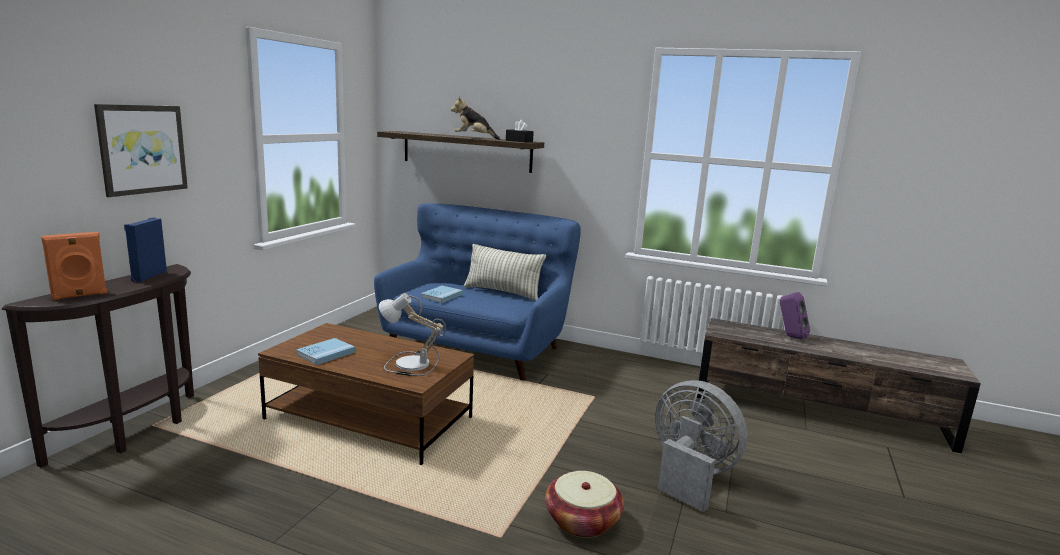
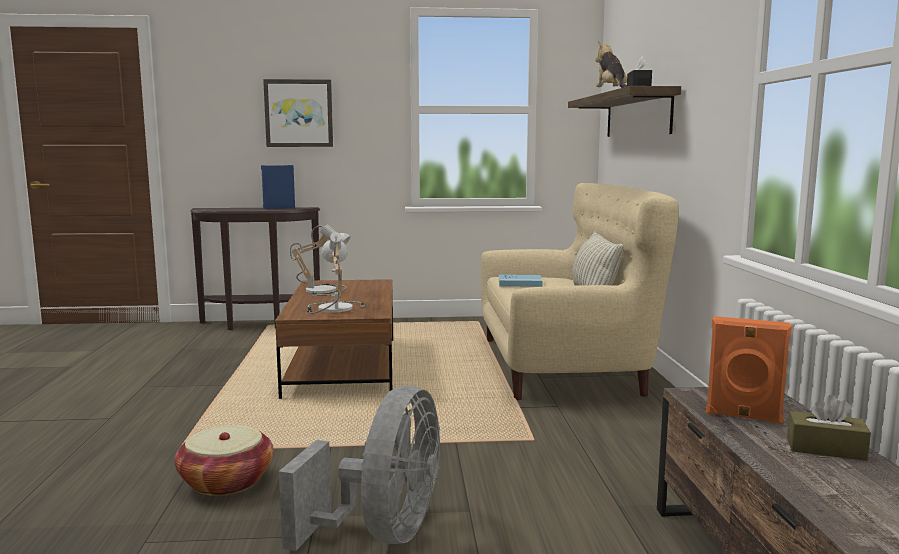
camera: 65 degrees right, 5 degrees down
(79, 296) = (221, 209): orange speaker -> orange speaker (743, 416)
(326, 353) = (324, 290): blue book -> table lamp
(477, 347) = (565, 364): blue sofa -> beige sofa
(790, 336) = (825, 449): purple speaker -> brown tissue box

